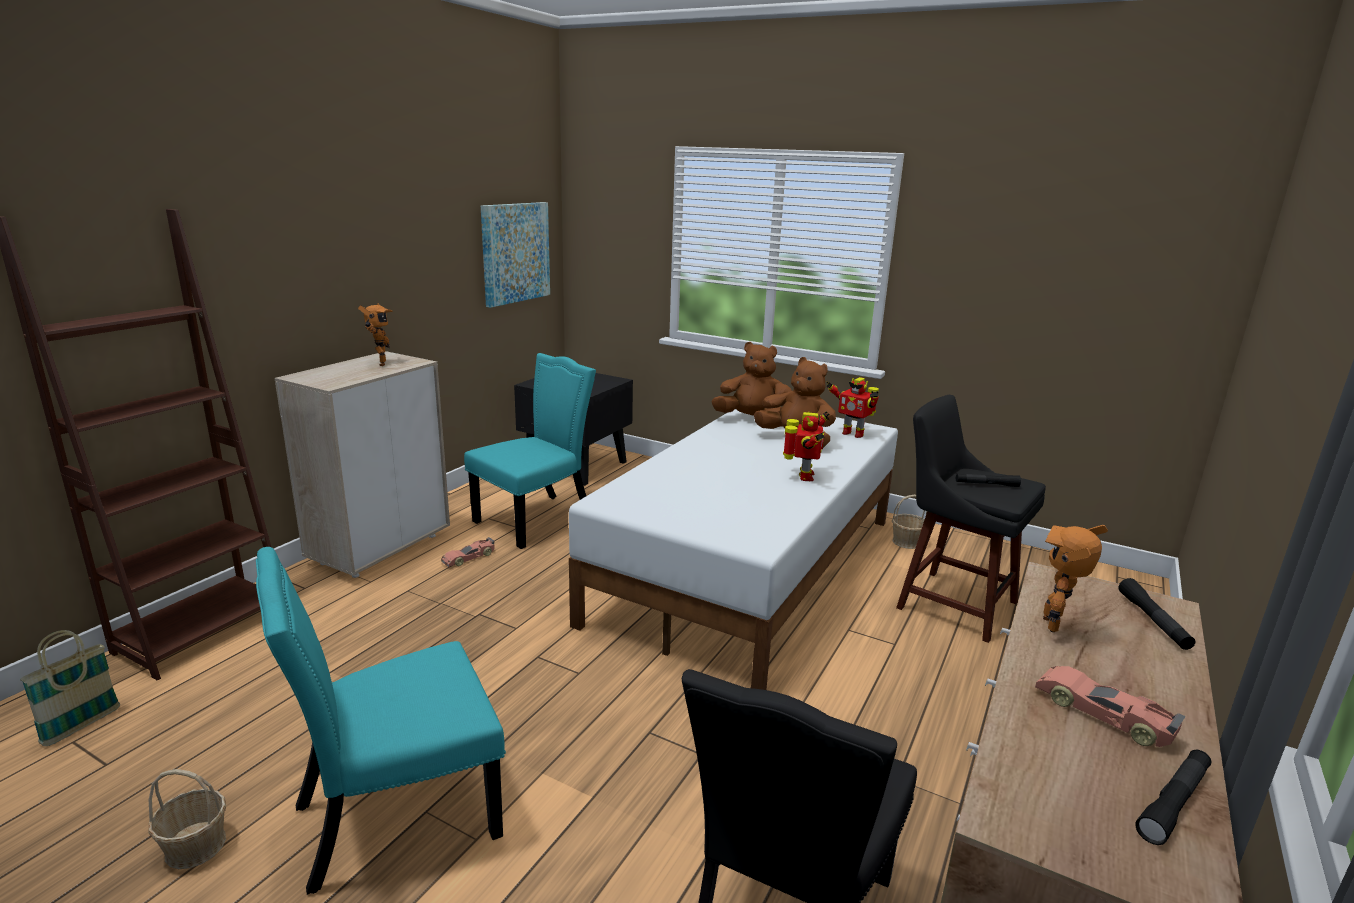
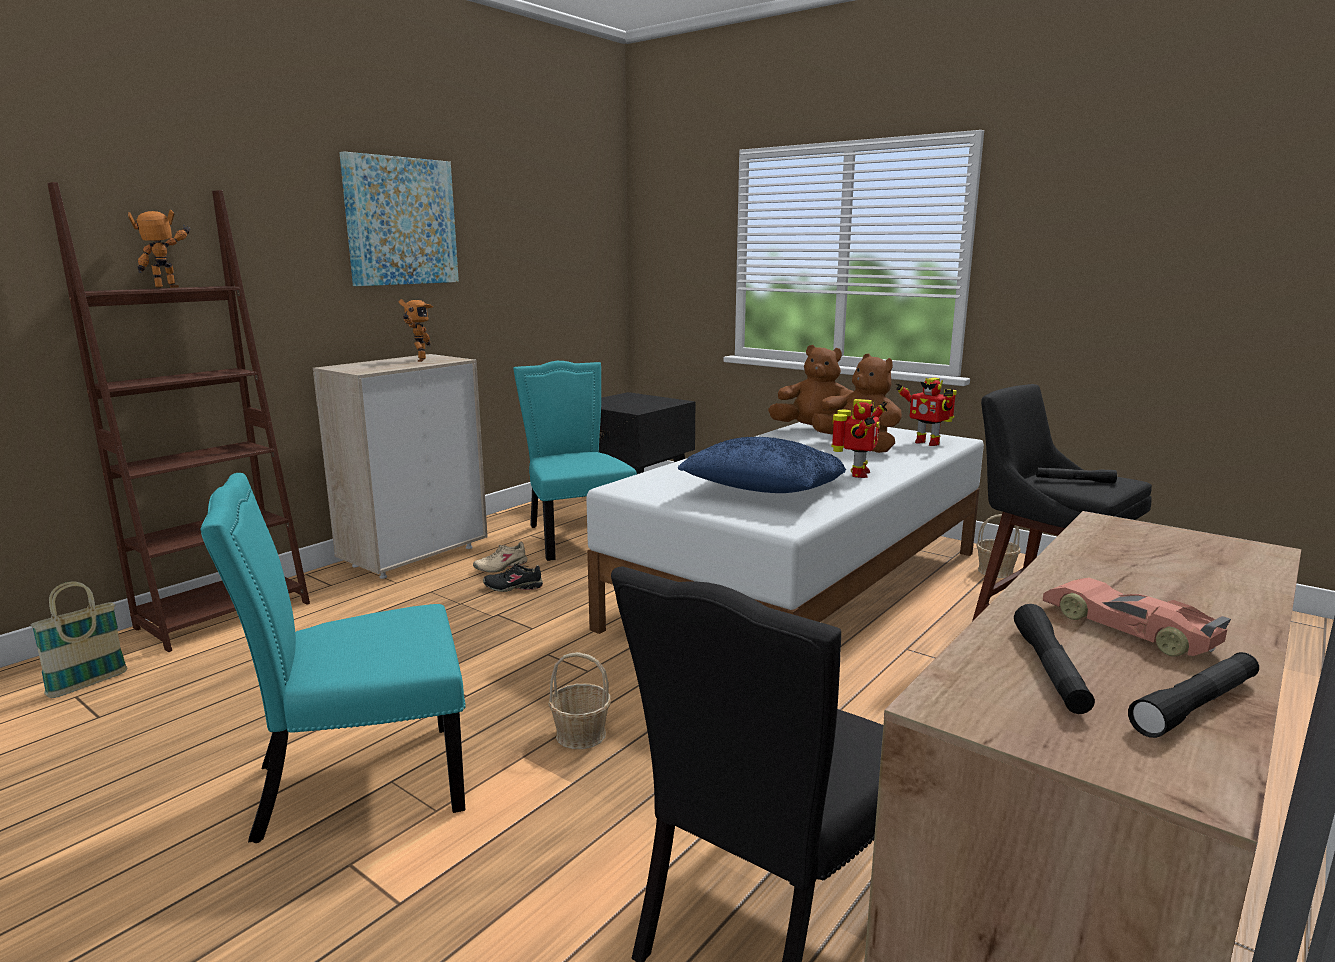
camera: 10 degrees right, 5 degrees down
(195, 846) = (156, 791): basket -> basket (580, 734)
(469, 557) = (501, 567): toy car -> beige shoe
(487, 581) = (513, 587): none -> black shoe
(515, 253) = (574, 268): picture -> picture (401, 221)
(533, 520) = (576, 538): turquoise chair -> turquoise chair turned 75 degrees counterclockwise
(730, 501) = (765, 490): none -> blue pillow
(1055, 624) = (1095, 558): toy robot -> toy robot (169, 287)
(1153, 621) = (1230, 560): black flashlight -> black flashlight (1050, 670)

